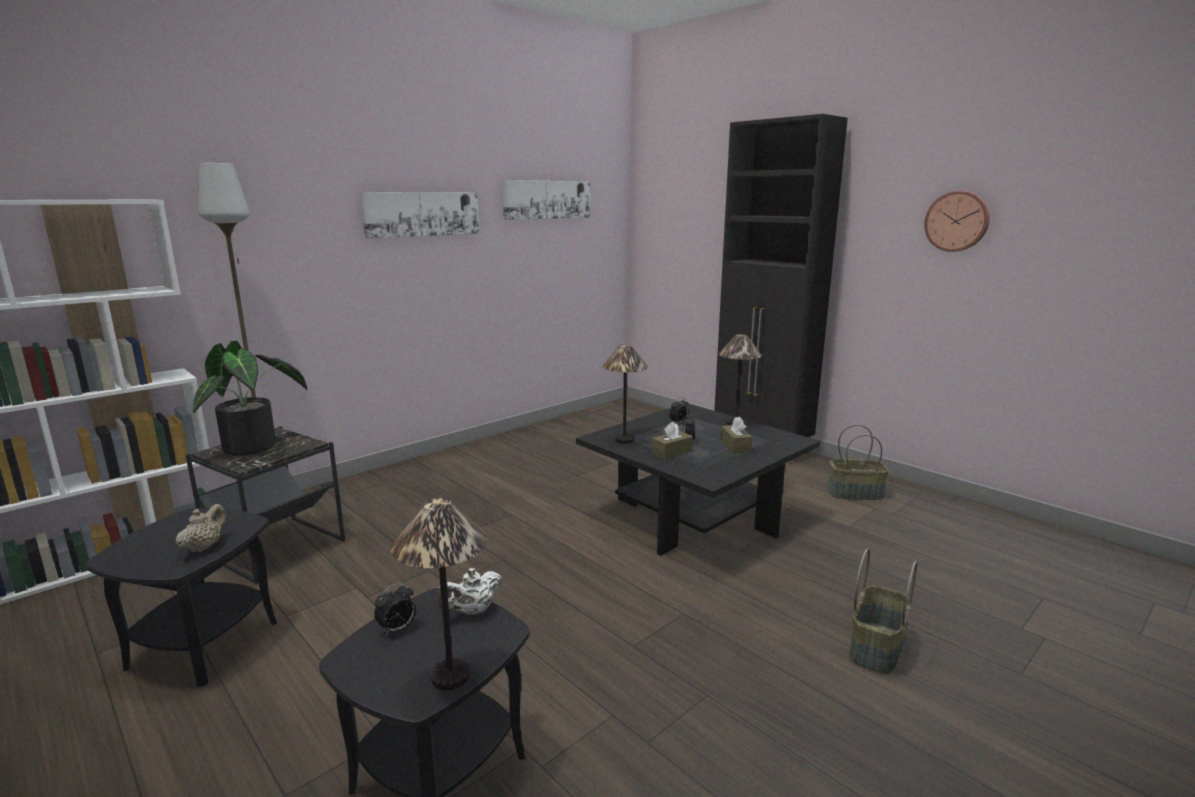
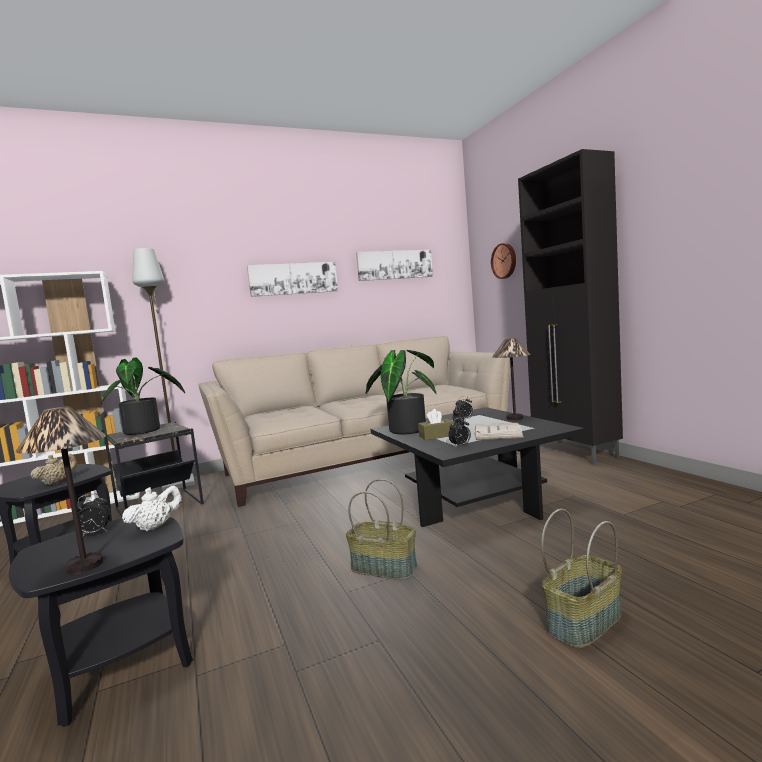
camera: 20 degrees right, 10 degrees down
(472, 611) = (155, 526): white teapot -> white teapot turned 150 degrees clockwise
(520, 459) = (365, 458): none -> beige sofa
(623, 440) = (405, 429): table lamp -> potted plant
(713, 468) = (460, 446): none -> alarm clock
(735, 446) = (497, 432): brown tissue box -> white book
(855, 493) = (648, 488): basket -> basket (384, 567)
(957, 221) = (724, 214): wall clock -> wall clock (504, 261)

